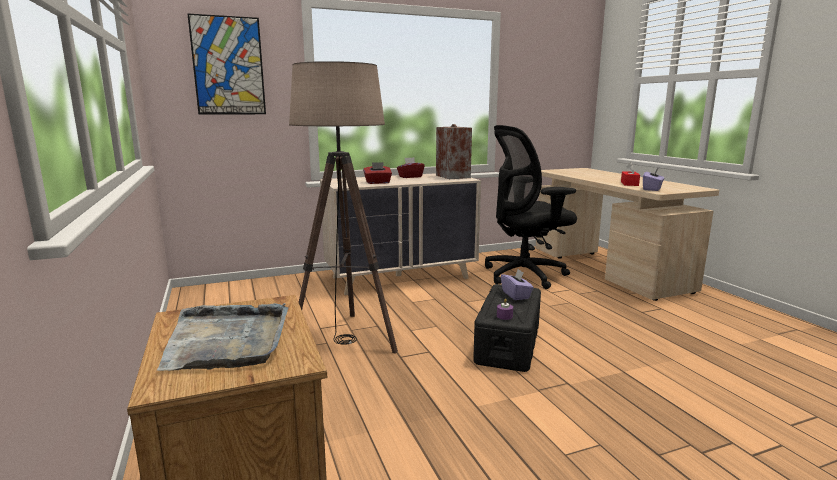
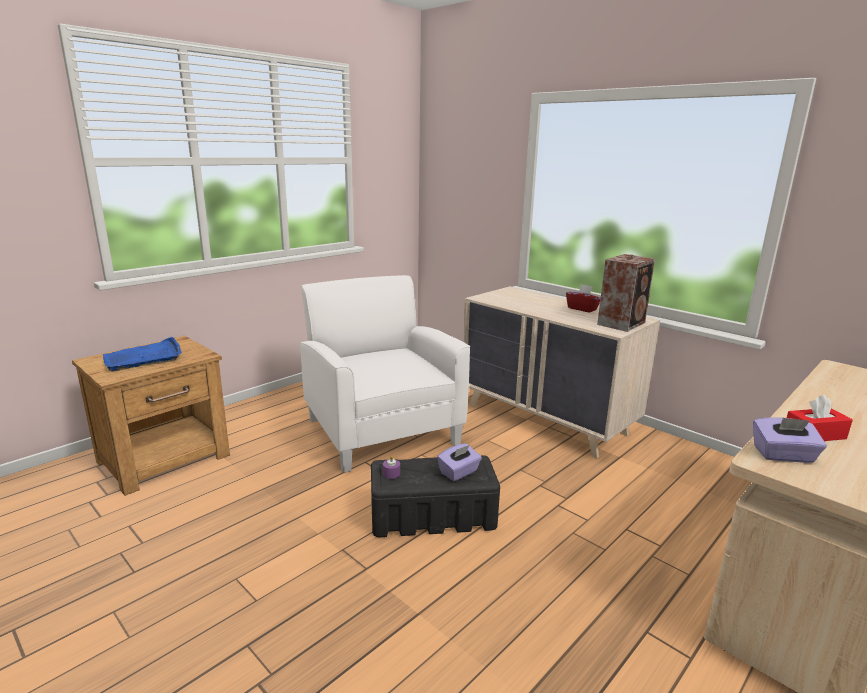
camera: 65 degrees right, 5 degrees up
(227, 340) = (143, 357): grey tray -> blue tray
(228, 66) = (468, 166): picture -> none
(346, 339) = (381, 430): floor lamp -> white armchair
(377, 182) = (519, 304): red tissue box -> none
(528, 274) = (676, 499): black office chair -> none

